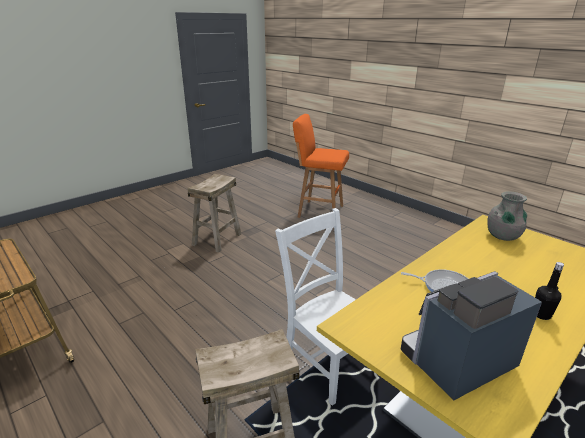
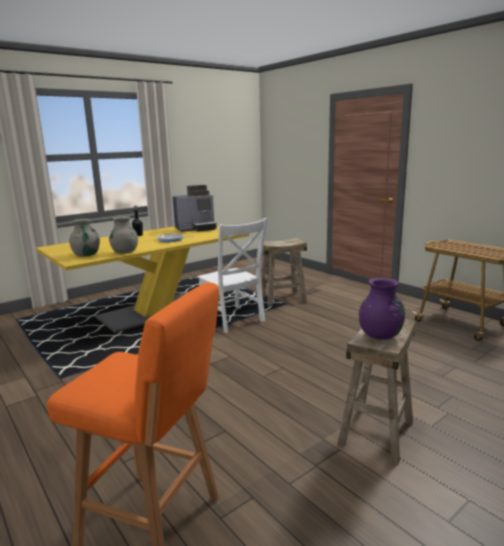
camera: 175 degrees left, 10 degrees down
(214, 182) = (380, 335): none -> purple vase
(464, 243) = (125, 252): none -> grey vase

